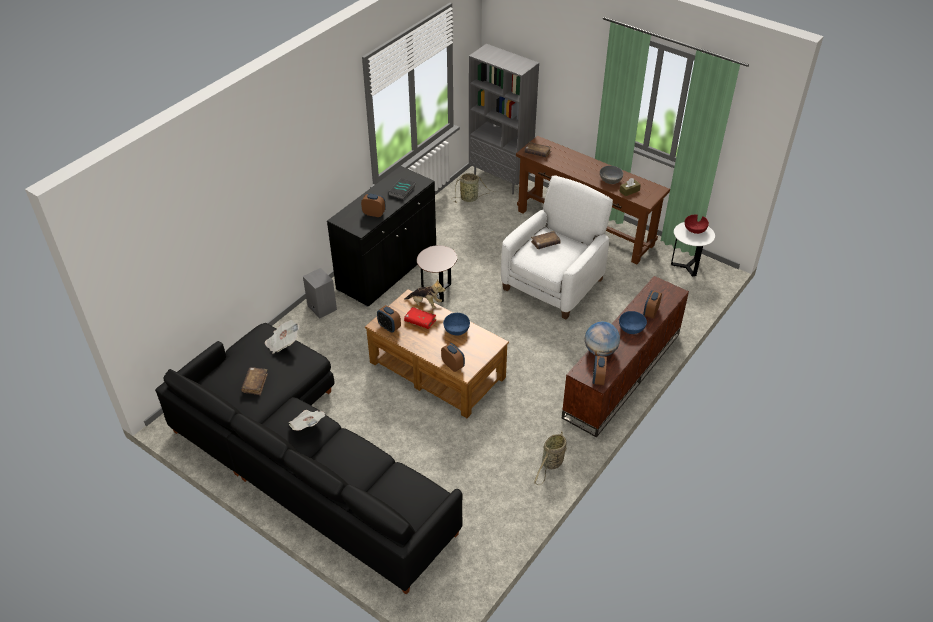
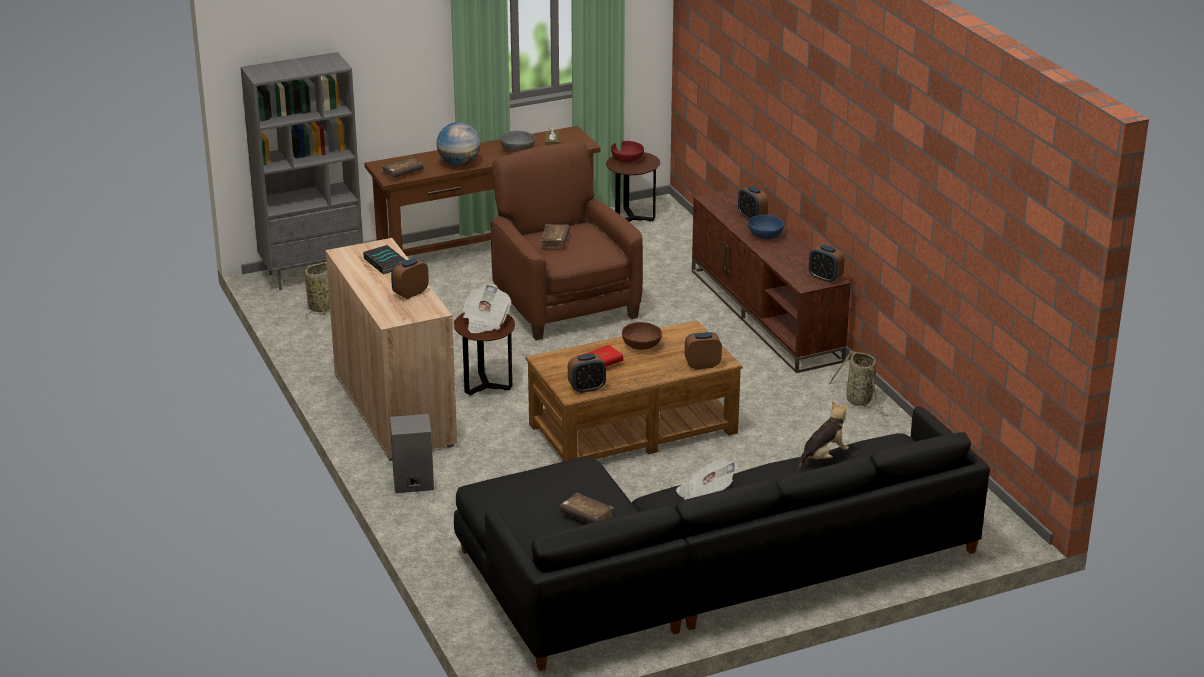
camera: 60 degrees left, 15 degrees down
(283, 343) = (528, 476): newspaper -> newspaper (485, 322)
(387, 269) = (394, 410): black cabinet -> beige cabinet
(425, 304) = (570, 352): plush toy -> plush toy (823, 457)
(456, 329) = (641, 345): blue bowl -> brown bowl
(554, 283) = (565, 304): white armchair -> brown armchair
(600, 351) = (783, 263): globe -> globe (459, 164)
(686, 267) = (632, 218): white side table -> brown side table

